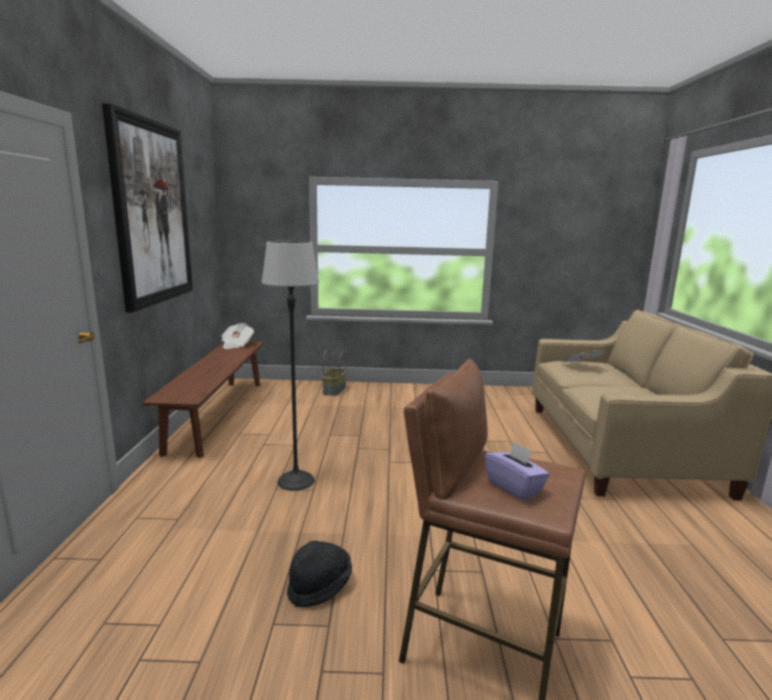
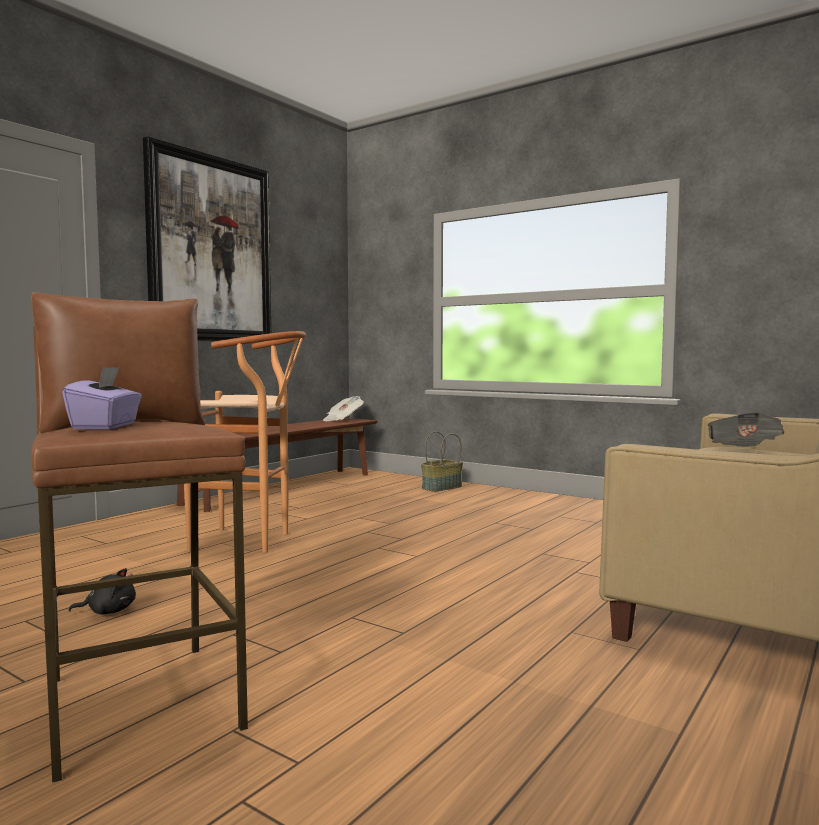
camera: 35 degrees right, 10 degrees down
(296, 481) = (250, 541): floor lamp -> brown stool
(319, 587) = (108, 611): black hat -> black plush toy

